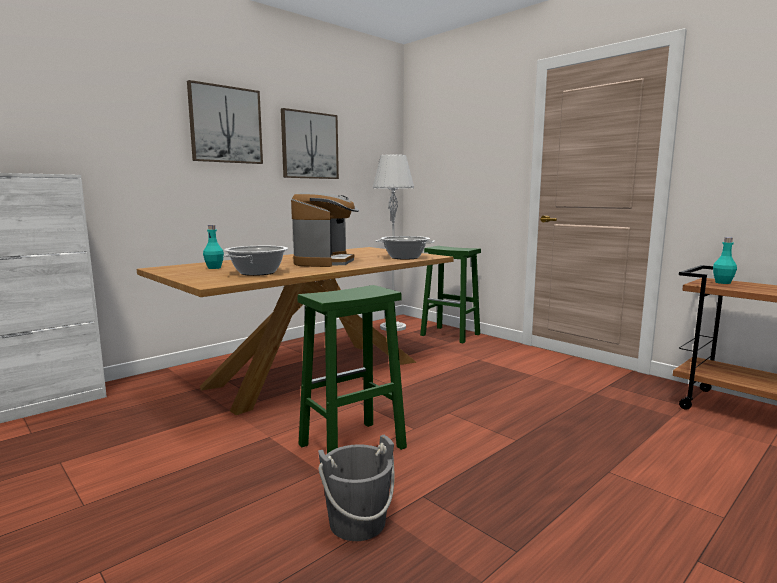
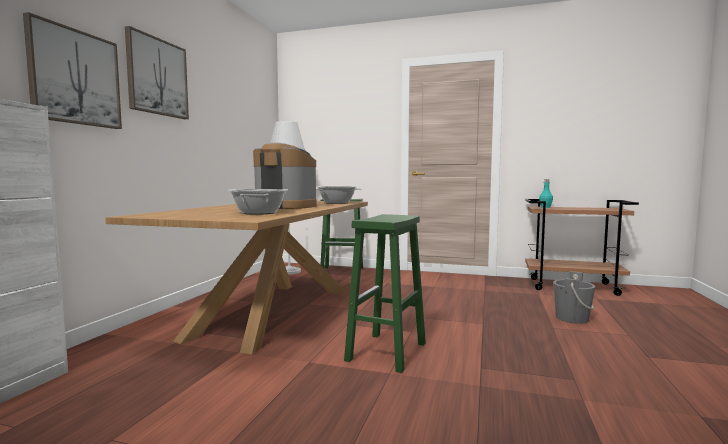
camera: 30 degrees left, 5 degrees down
(214, 268) = (198, 213): turquoise bottle -> none
(309, 145) = (220, 107): picture -> picture (75, 77)
(325, 262) = (286, 206): coffee machine -> coffee machine turned 45 degrees counterclockwise
(357, 522) = (467, 394): grey bucket -> grey bucket (572, 318)

